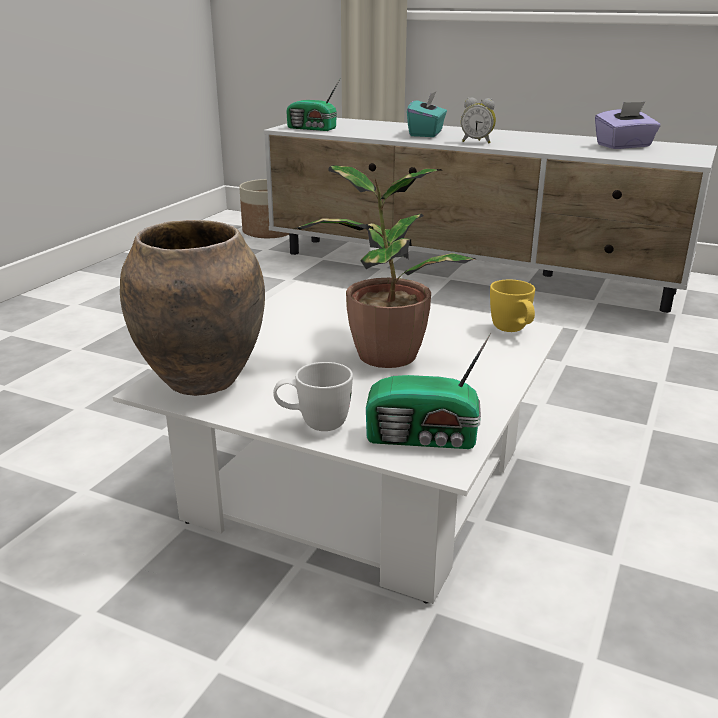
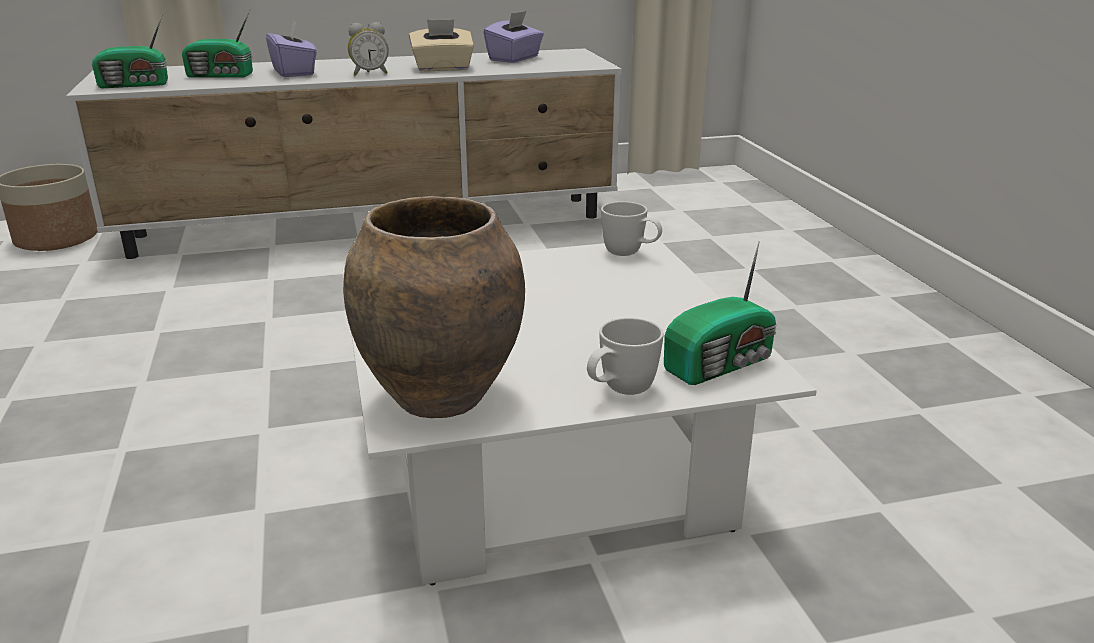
camera: 40 degrees left, 0 degrees up
(375, 129) = (221, 75): none -> radio
(382, 354) = (562, 309): potted plant -> none
(426, 134) = (294, 72): turquoise tissue box -> purple tissue box
(513, 331) = (630, 254): yellow mug -> white mug
(542, 145) = (442, 68): none -> beige tissue box

